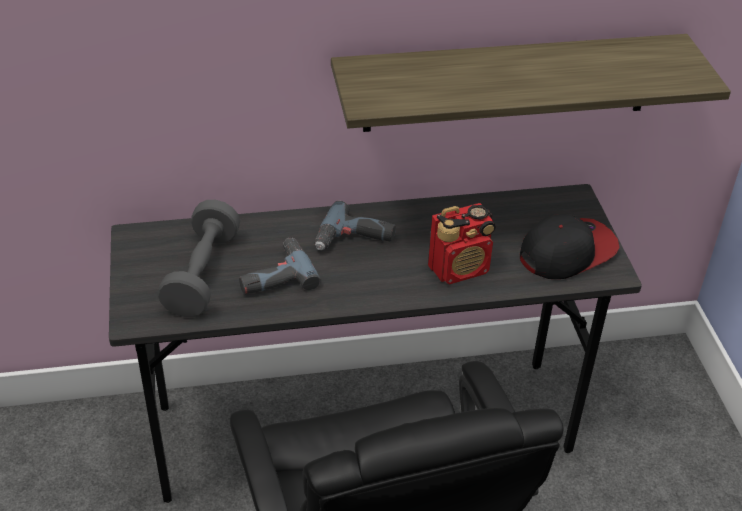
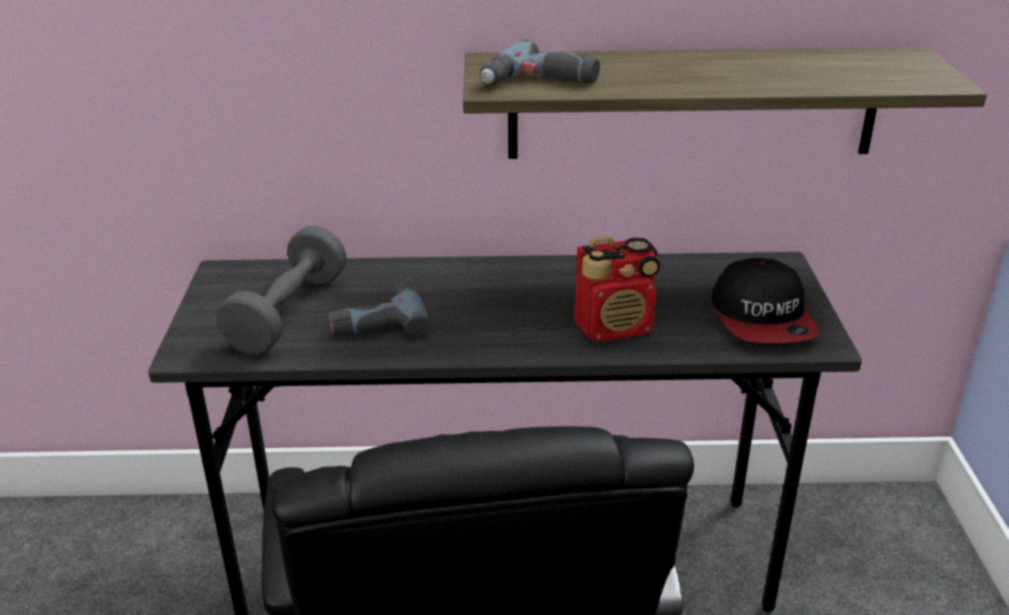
camera: 10 degrees right, 10 degrees down
(354, 240) = (487, 290): power drill -> power drill (540, 82)
(567, 251) = (763, 318): cap -> cap turned 105 degrees clockwise

